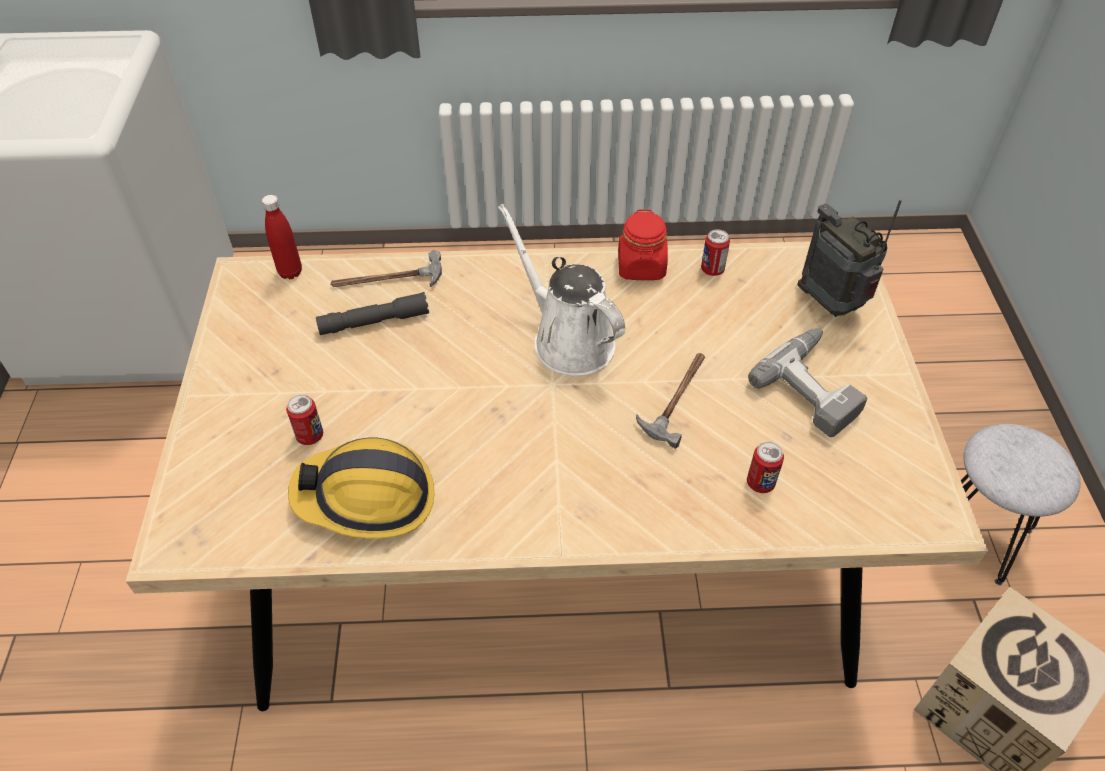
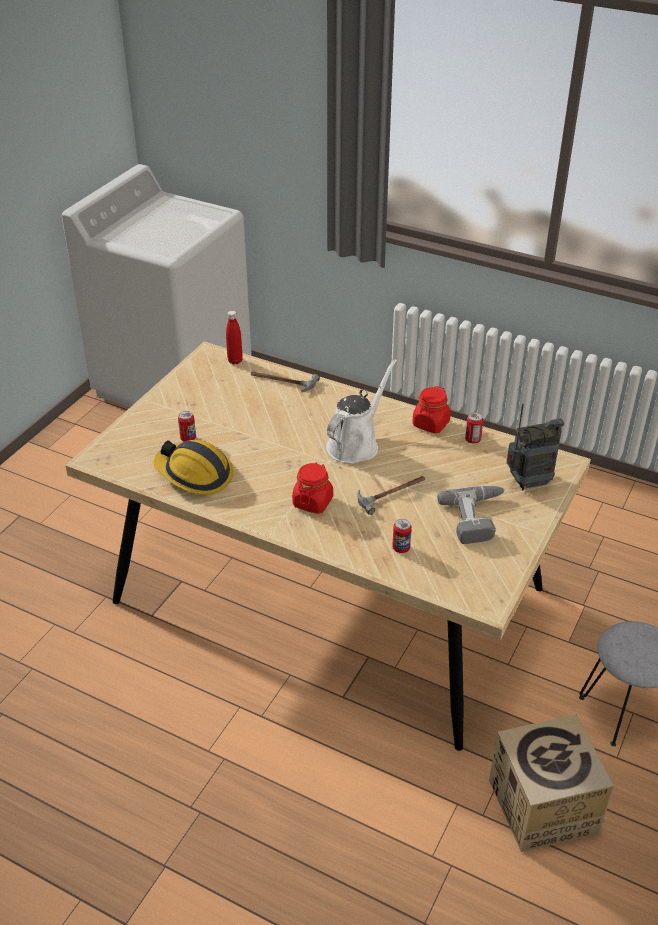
camera: 30 degrees right, 10 degrees down
(374, 322) = (259, 399): grey flashlight -> none
(568, 339) = (355, 444): white watering can -> white watering can turned 45 degrees clockwise
(582, 463) = (313, 502): none -> red jar
(831, 305) = (530, 483): radio -> radio turned 75 degrees clockwise

